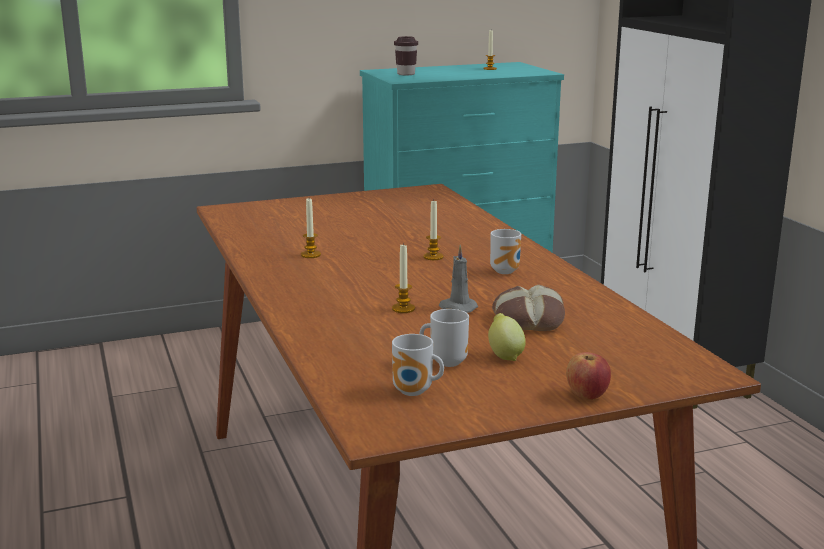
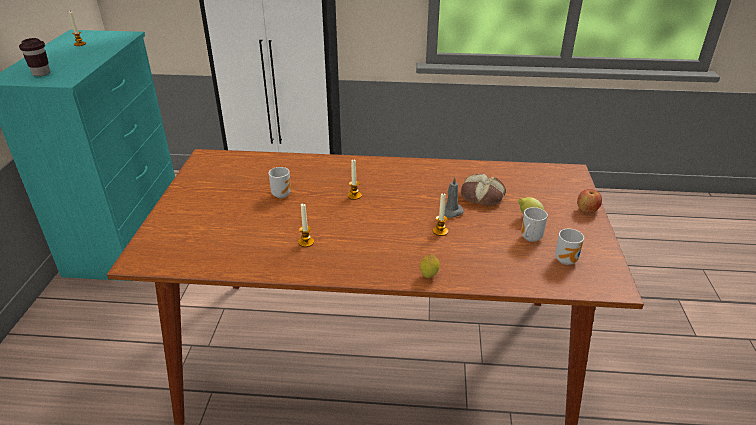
camera: 65 degrees left, 15 degrees up
(297, 317) = (429, 276): none -> lemon
(507, 271) = (401, 179): mug -> mug (281, 194)

